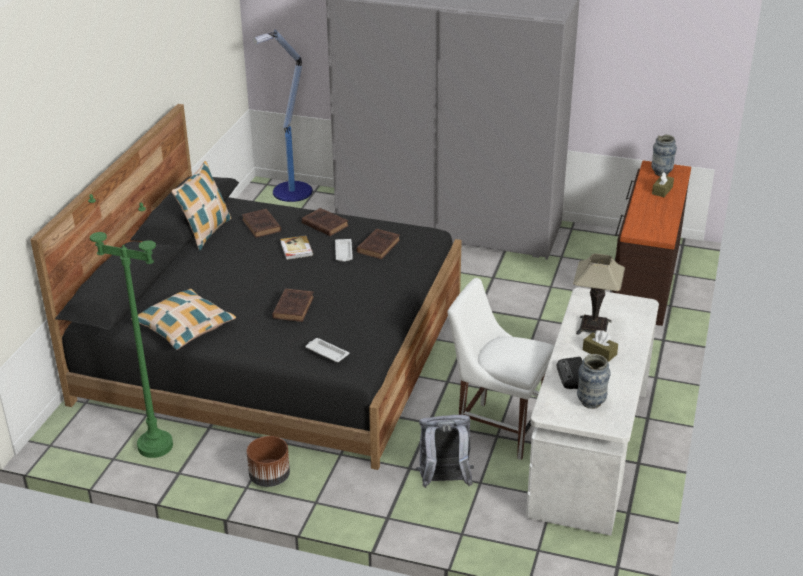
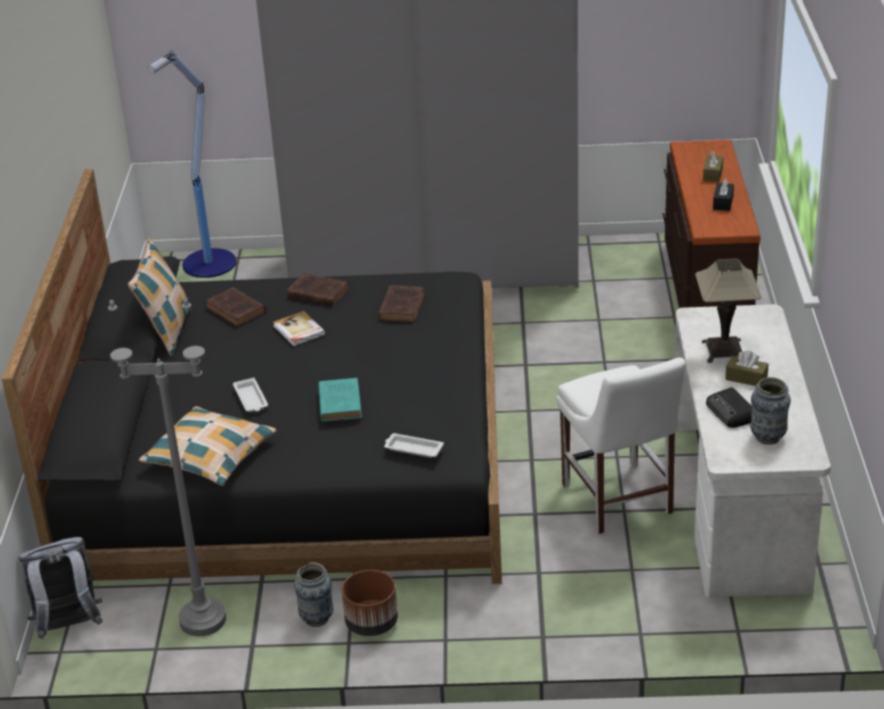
camera: 15 degrees left, 0 degrees up
(155, 446) = (202, 620): green floor lamp -> grey floor lamp
(294, 307) = (340, 402): brown book -> turquoise book
(343, 253) = (362, 323): white tray -> white tray (251, 399)
(444, 482) = (588, 579): grey backpack -> grey backpack (68, 627)
(496, 428) = (619, 502): white chair -> white chair turned 120 degrees counterclockwise
(658, 213) = (723, 202): none -> black tissue box
(661, 173) = (700, 153): vase -> vase (316, 619)

